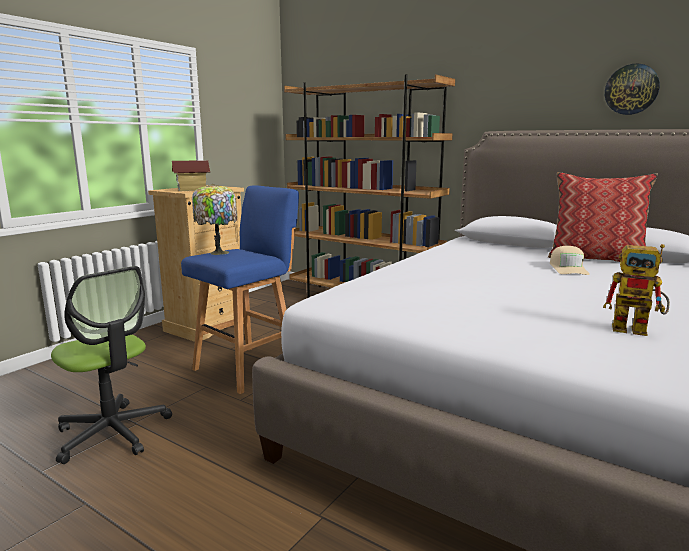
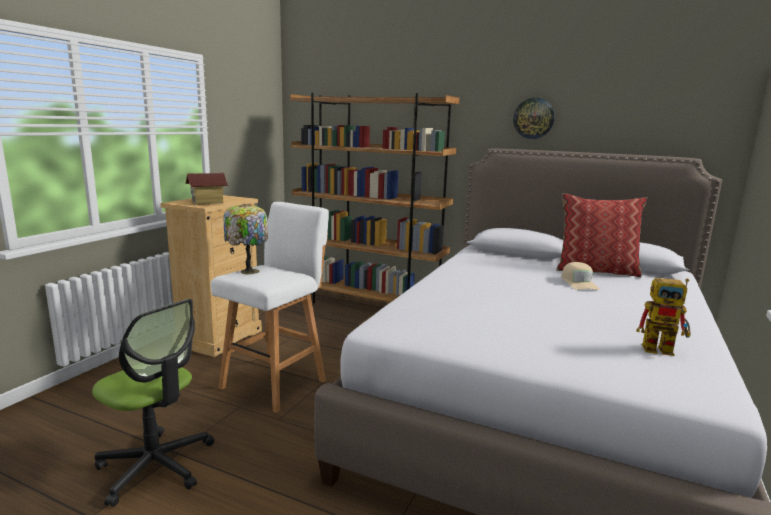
camera: 10 degrees left, 0 degrees up
(248, 367) = (276, 383): blue stool -> white stool
(631, 89) = (618, 118): wall clock -> wall clock (533, 118)

